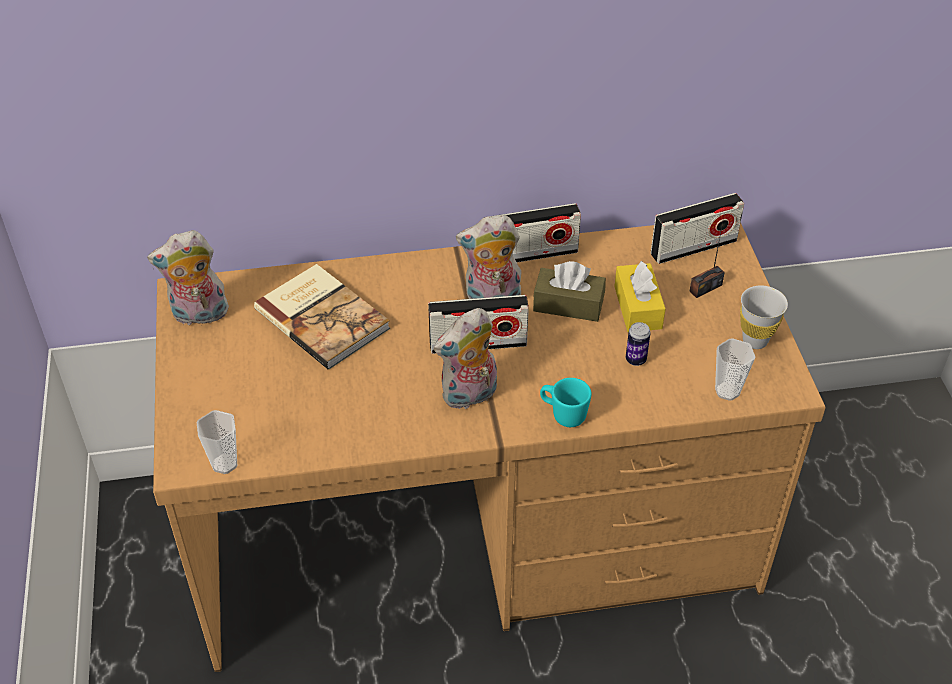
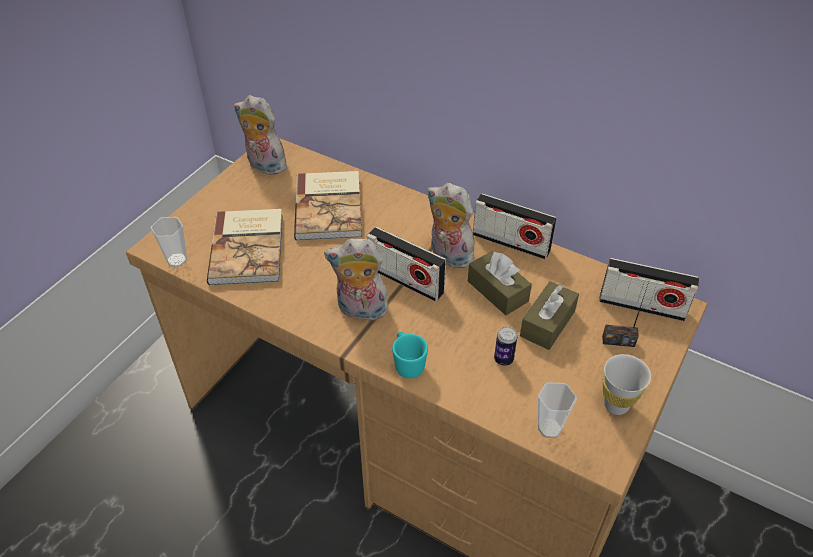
camera: 40 degrees right, 0 degrees up
(288, 405) = (249, 248): none -> book
(638, 307) = (547, 323): yellow tissue box -> brown tissue box

